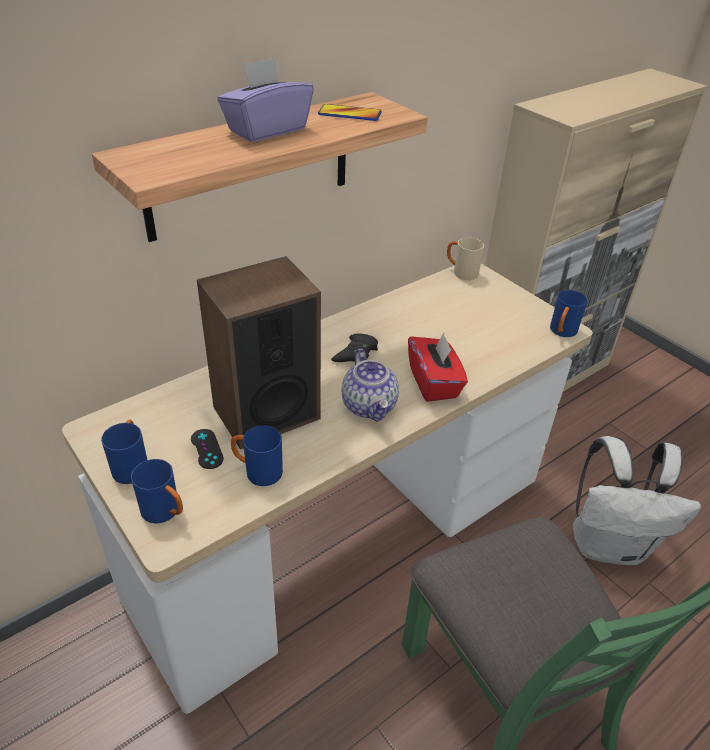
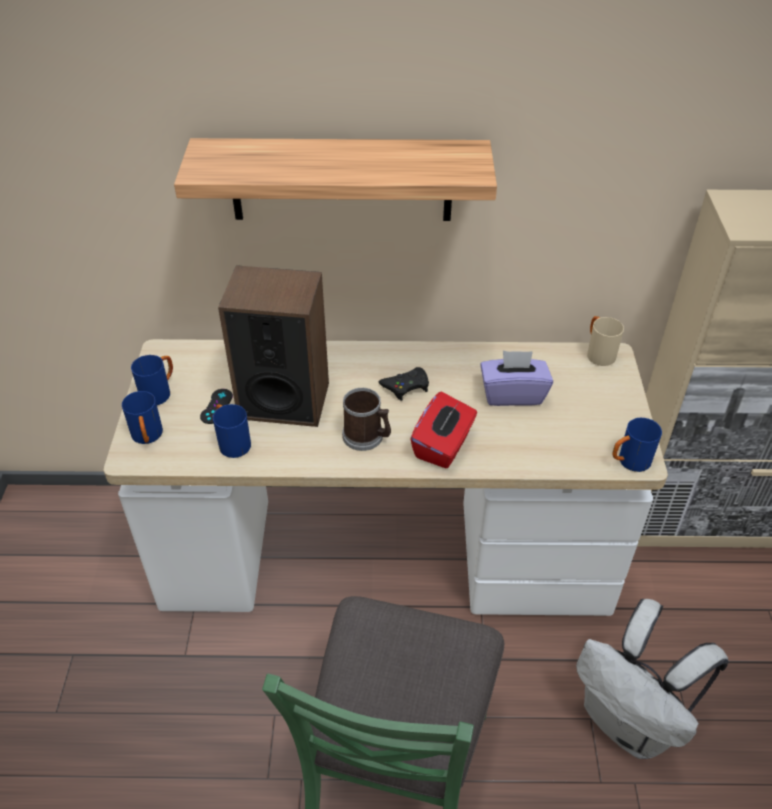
camera: 40 degrees right, 5 degrees up
(266, 130) = (336, 156): purple tissue box -> purple tissue box (512, 394)
(350, 114) = (429, 160): phone -> none
(370, 406) = (367, 437): teapot -> mug

